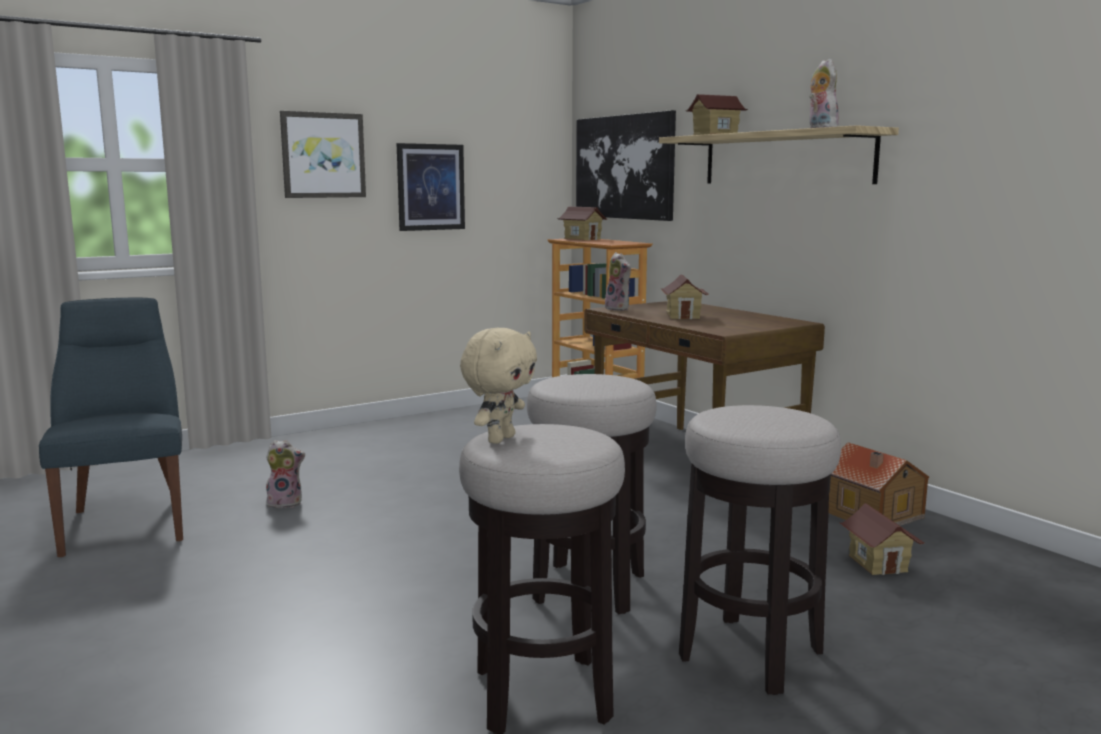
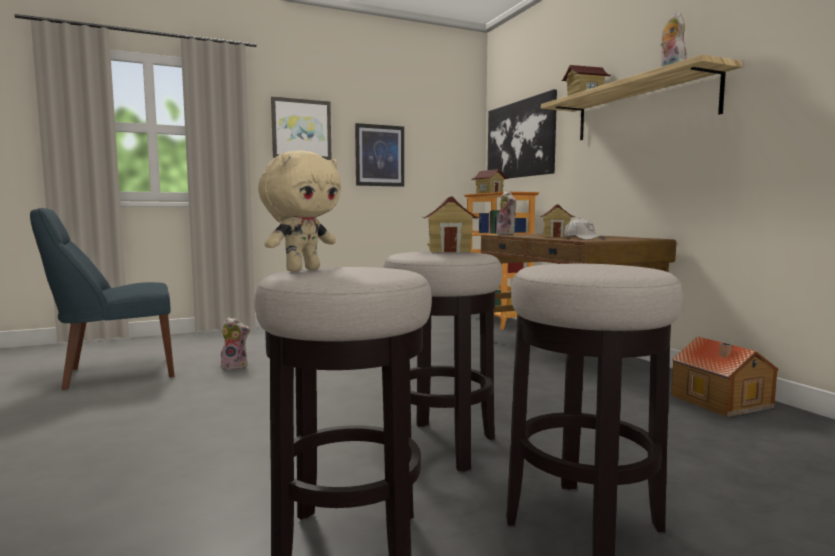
camera: 10 degrees right, 5 degrees down
(127, 523) = (115, 373): blue chair -> blue chair turned 105 degrees counterclockwise
(719, 325) = (583, 239): none -> white cap
(878, 564) = (728, 444): toy house -> toy house (449, 250)

